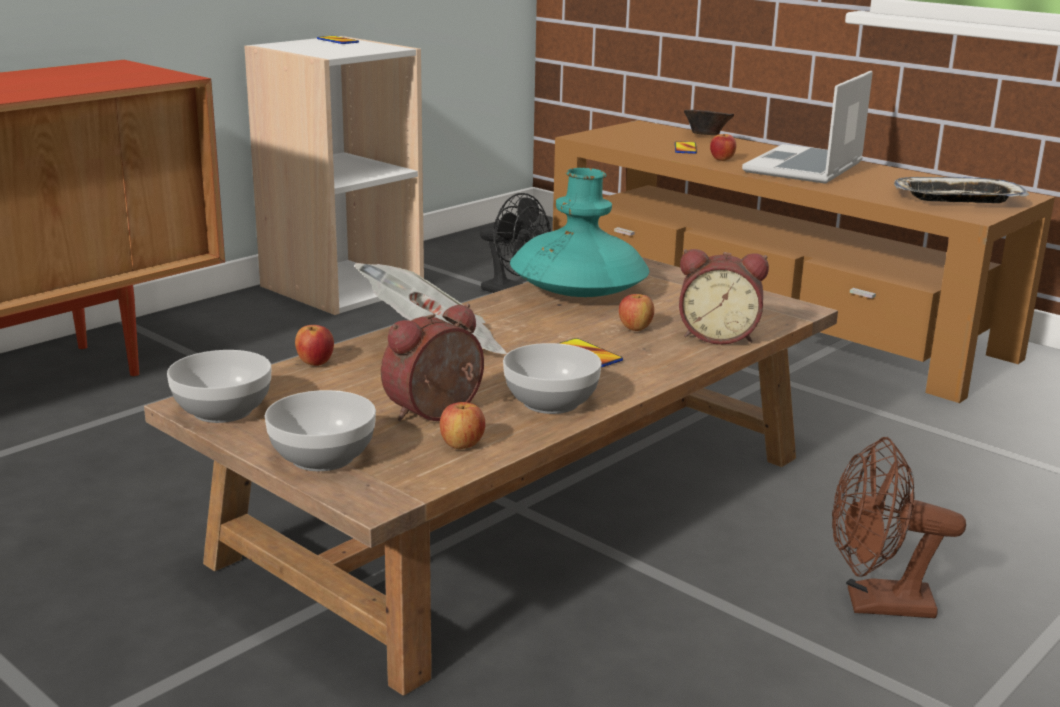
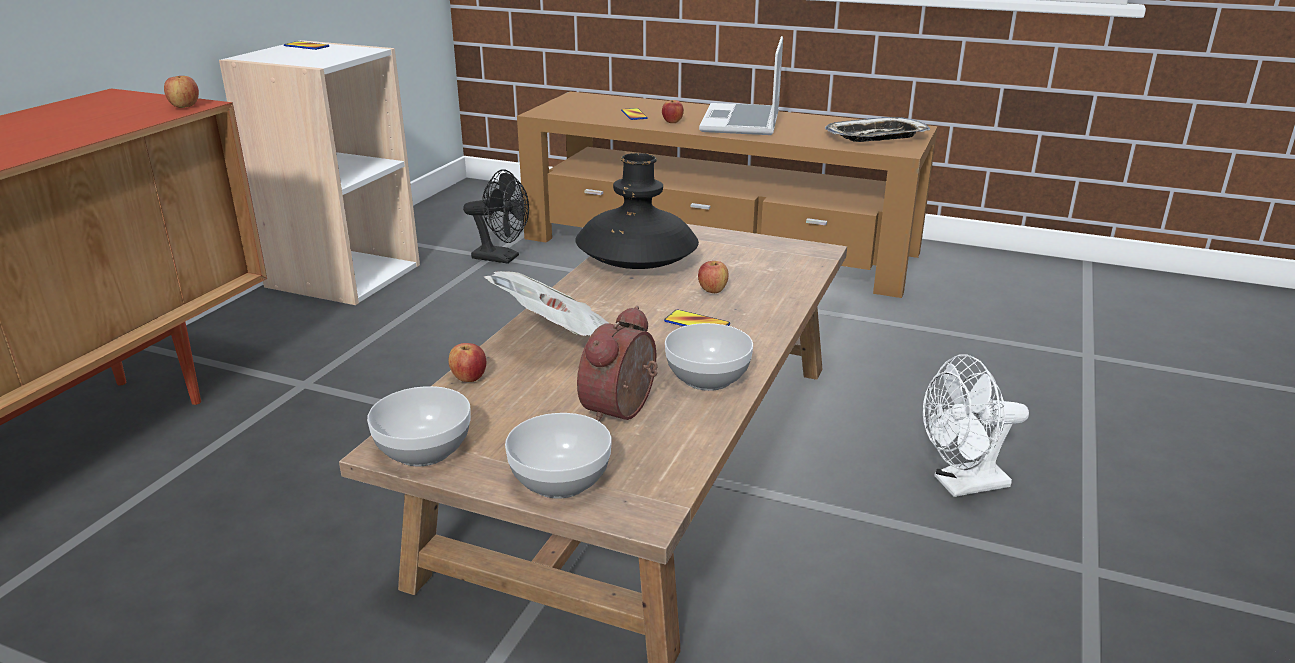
camera: 20 degrees left, 5 degrees up
(462, 445) = (671, 439): apple -> apple (184, 106)
(578, 292) = (637, 262): turquoise vase -> black vase
(705, 136) = (638, 101): brown bowl -> none
(718, 336) = (782, 286): alarm clock -> none
(875, 604) = (961, 485): brown fan -> white fan

